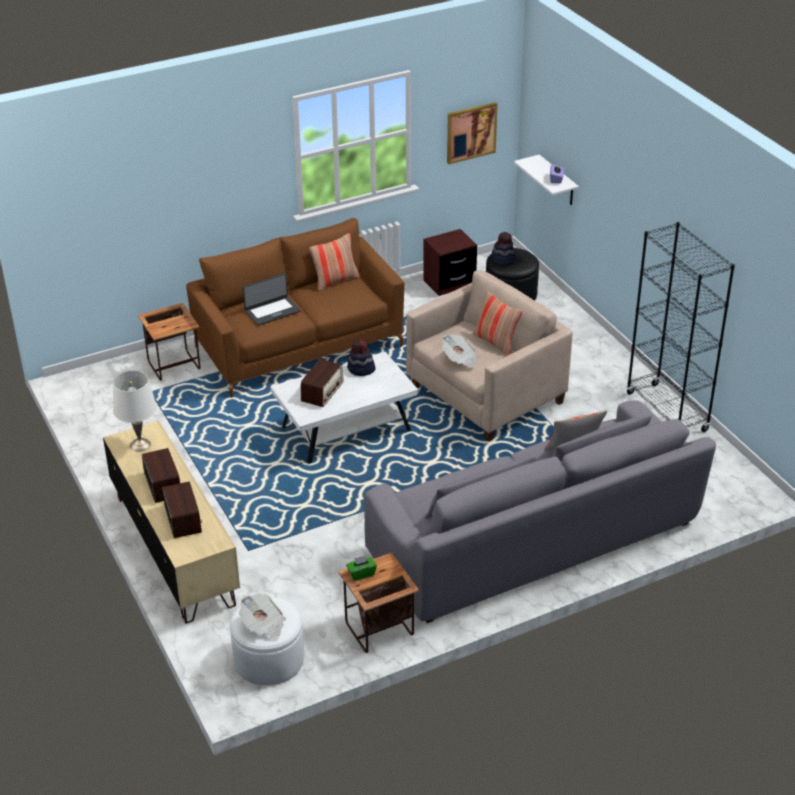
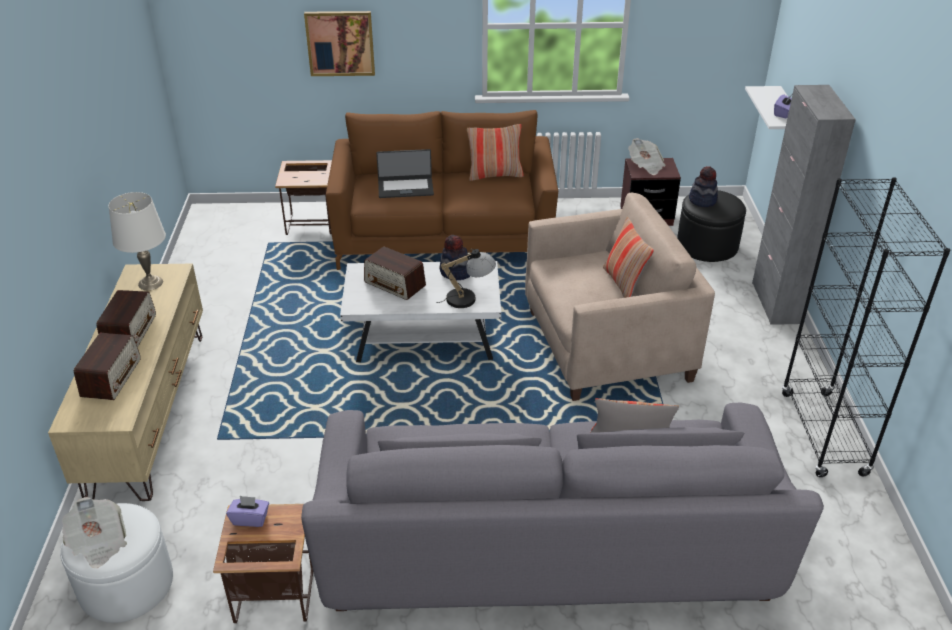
camera: 25 degrees right, 0 degrees up
(322, 391) = (395, 284): radio -> radio turned 75 degrees clockwise
(361, 573) = (250, 519): green tissue box -> purple tissue box
(387, 386) = (469, 298): none -> table lamp
(460, 359) = (566, 291): newspaper -> newspaper (645, 166)
(471, 132) = (706, 45): picture -> picture (340, 43)
(586, 327) = (776, 303): none -> grey cabinet

